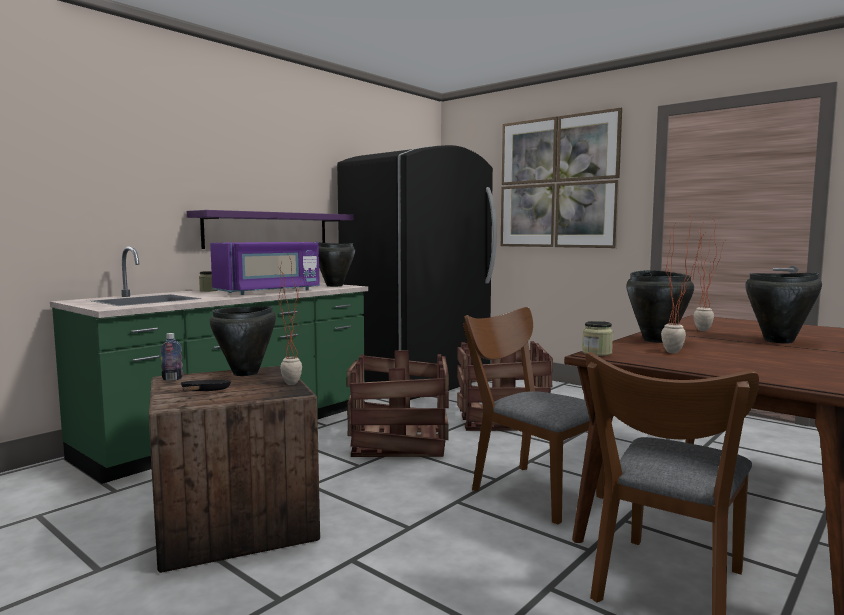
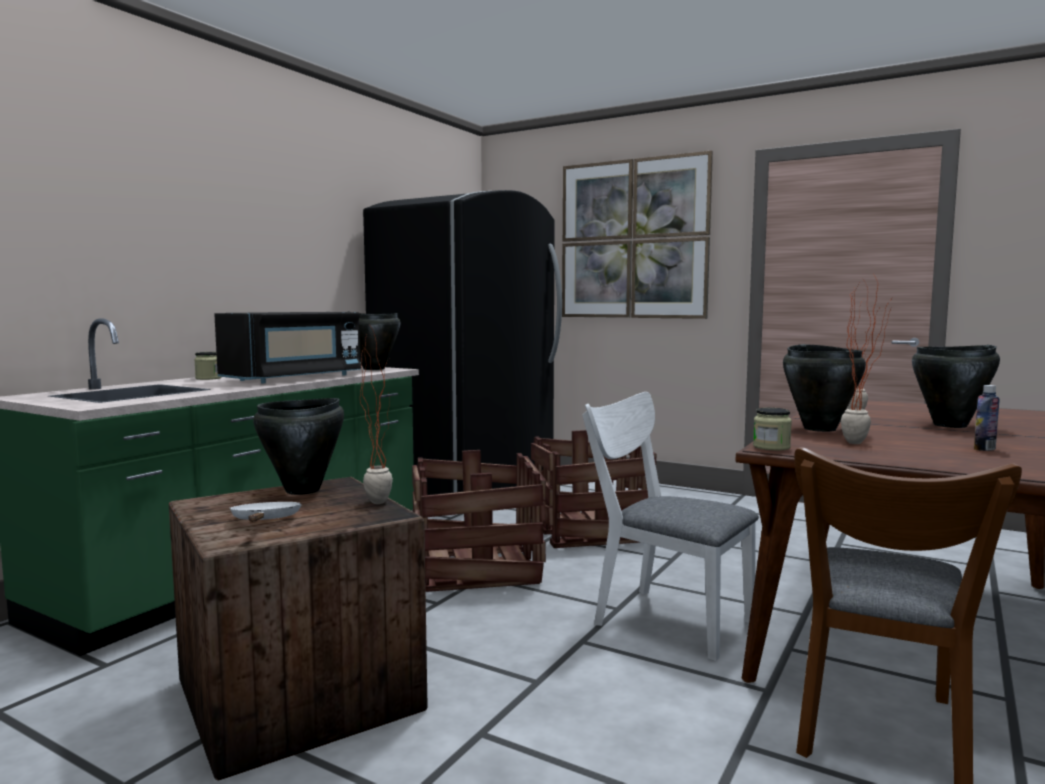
camera: 10 degrees left, 0 degrees up
(172, 379) = (203, 503): bottle -> bottle (984, 449)
(204, 393) = (265, 522): black frying pan -> white frying pan
(268, 230) = (278, 296): purple shelf -> none
(269, 291) = (295, 378): purple microwave -> black microwave
(529, 489) = (663, 618): brown chair -> white chair

